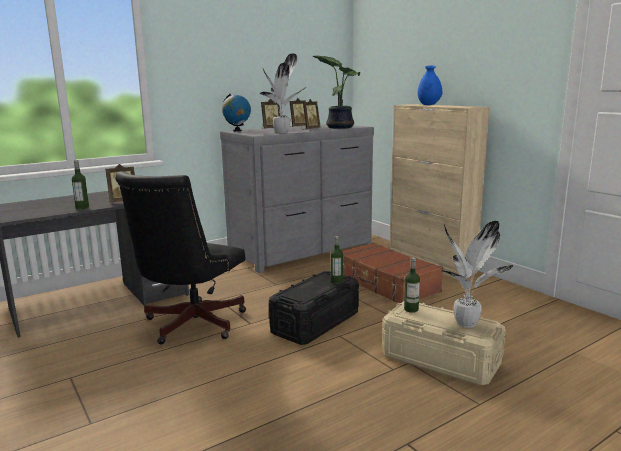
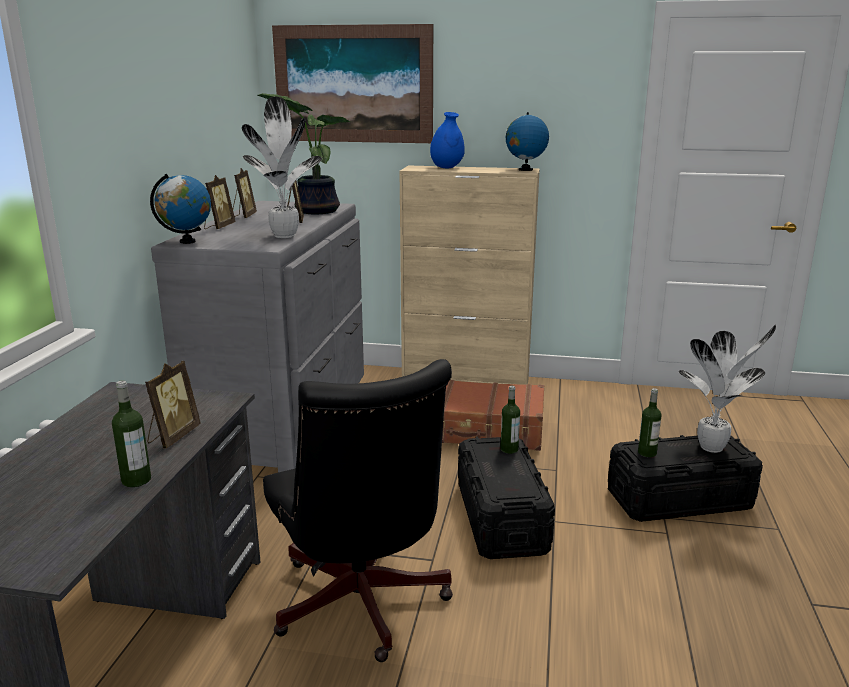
camera: 45 degrees left, 5 degrees up
(393, 51) = (353, 84): none -> picture
(440, 360) = (679, 499): beige storage box -> black storage box
(472, 106) = (525, 170): none -> globe

